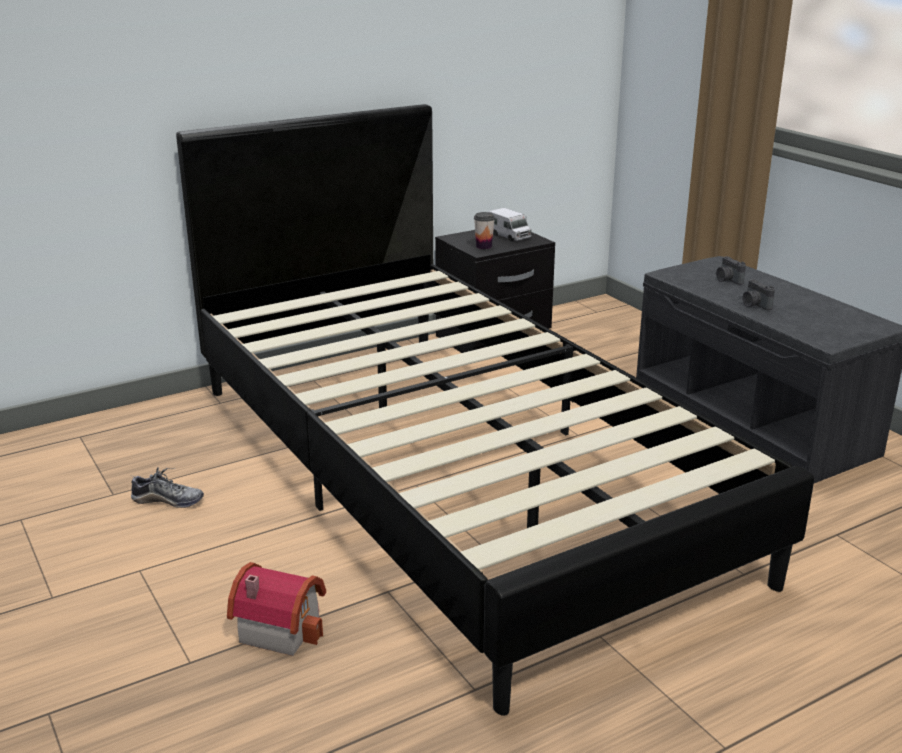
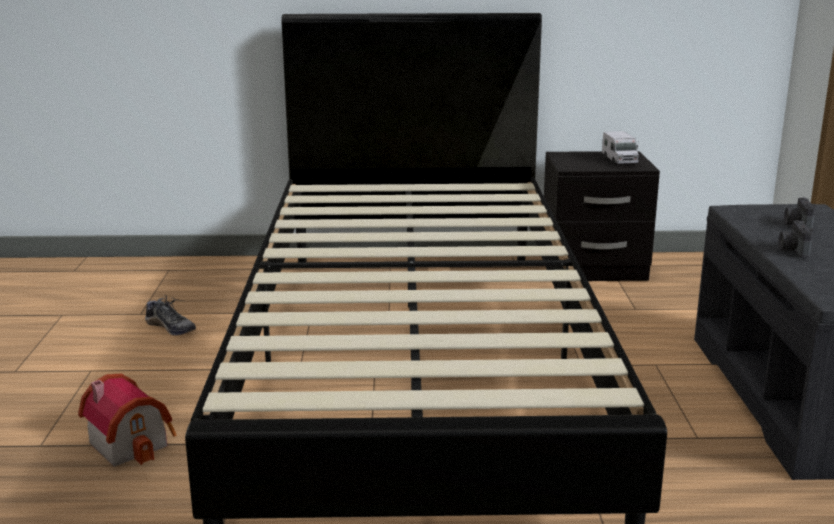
camera: 30 degrees right, 5 degrees down
(483, 246) = (579, 164): cup -> none

